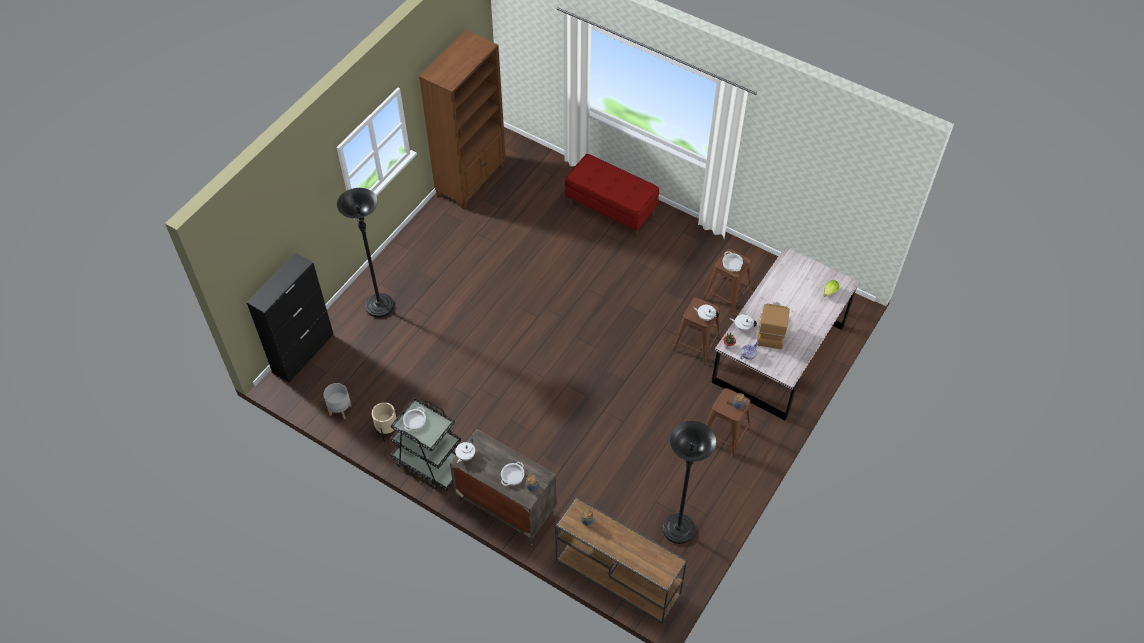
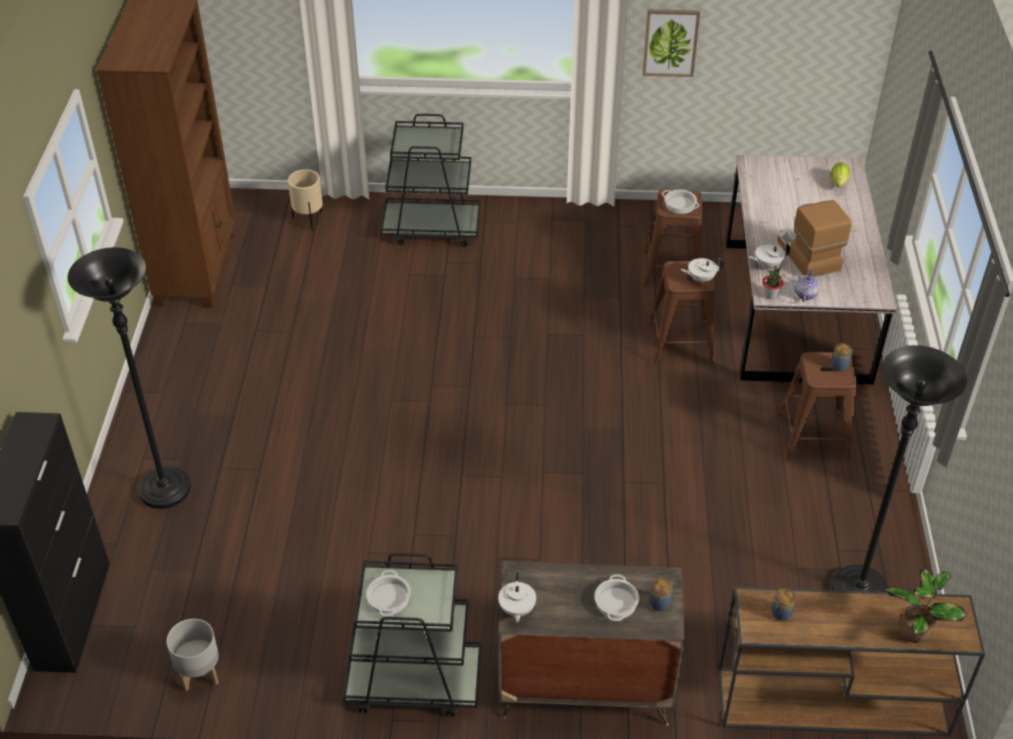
camera: 30 degrees left, 10 degrees down
(387, 431) = (306, 667): beige planter -> beige planter (308, 220)
(611, 208) = (432, 228): red bench -> black cart
(643, 563) = (915, 631): none -> potted plant
(769, 164) = (670, 42): none -> picture

